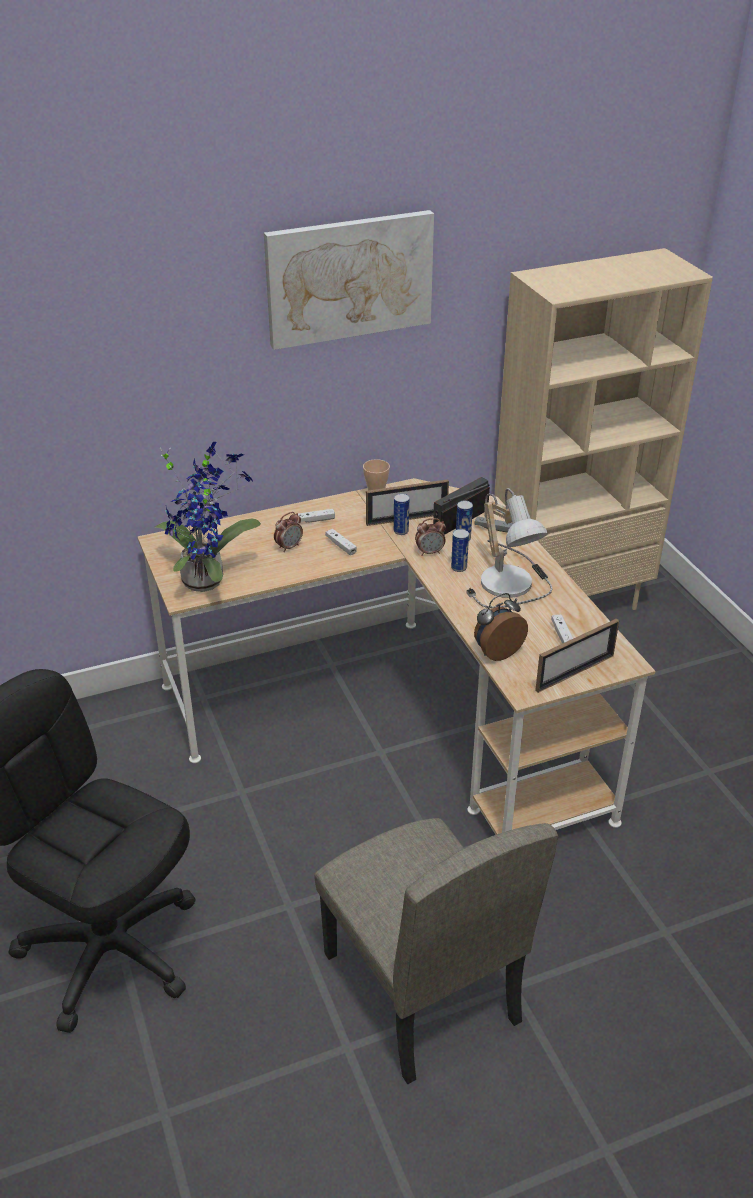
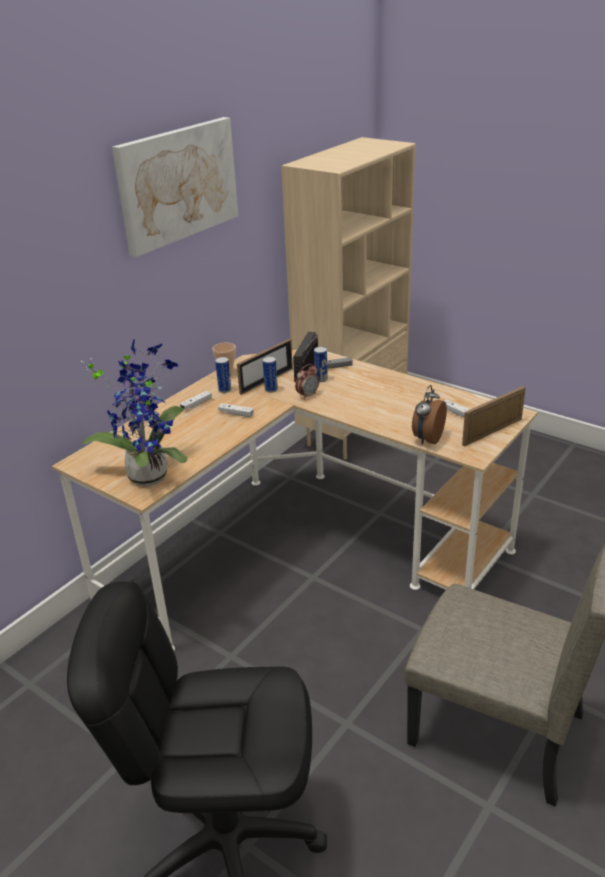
camera: 30 degrees left, 5 degrees down
(289, 547) = (195, 428): alarm clock -> none
(459, 567) = (339, 398): can -> can (225, 390)
(512, 583) = (387, 394): table lamp -> none
(575, 673) = (492, 432): picture frame -> picture frame turned 150 degrees counterclockwise

